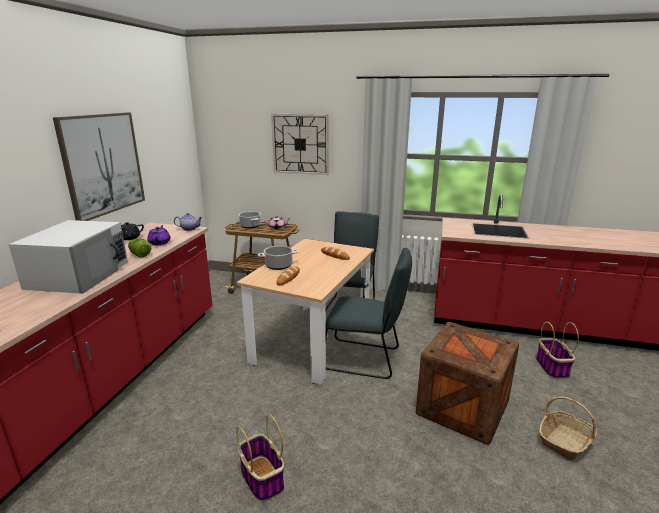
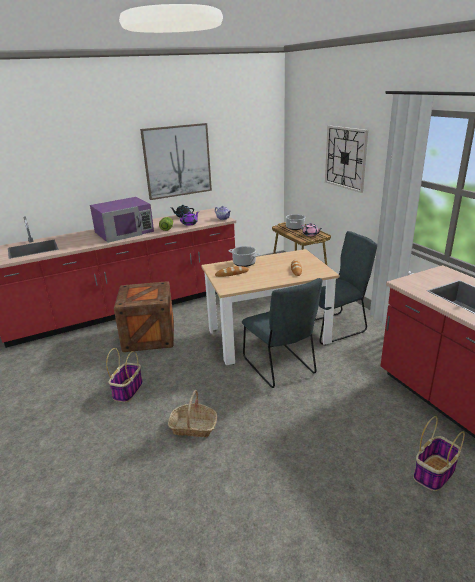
camera: 50 degrees right, 5 degrees up
(80, 274) = (125, 232): white microwave -> purple microwave
(462, 408) = (288, 439): crate -> crate (149, 337)
(565, 441) = (323, 516): basket -> basket (193, 427)

